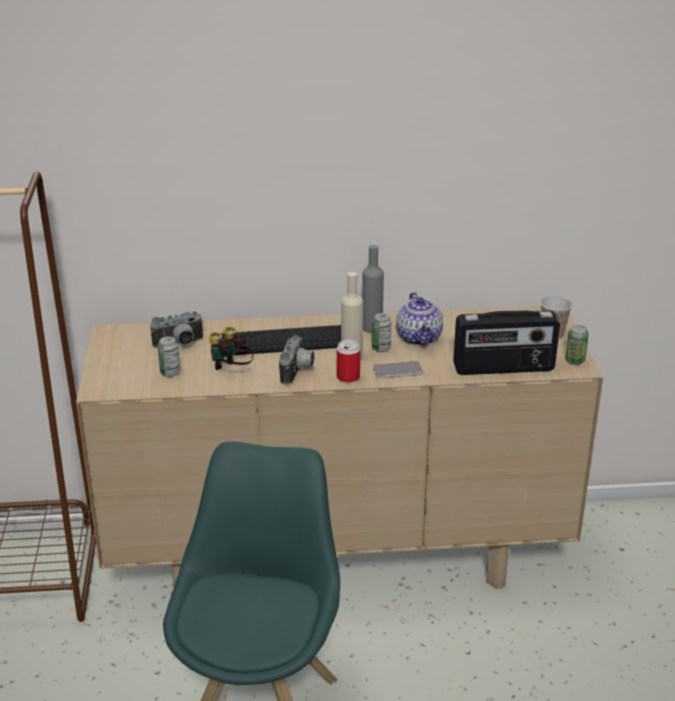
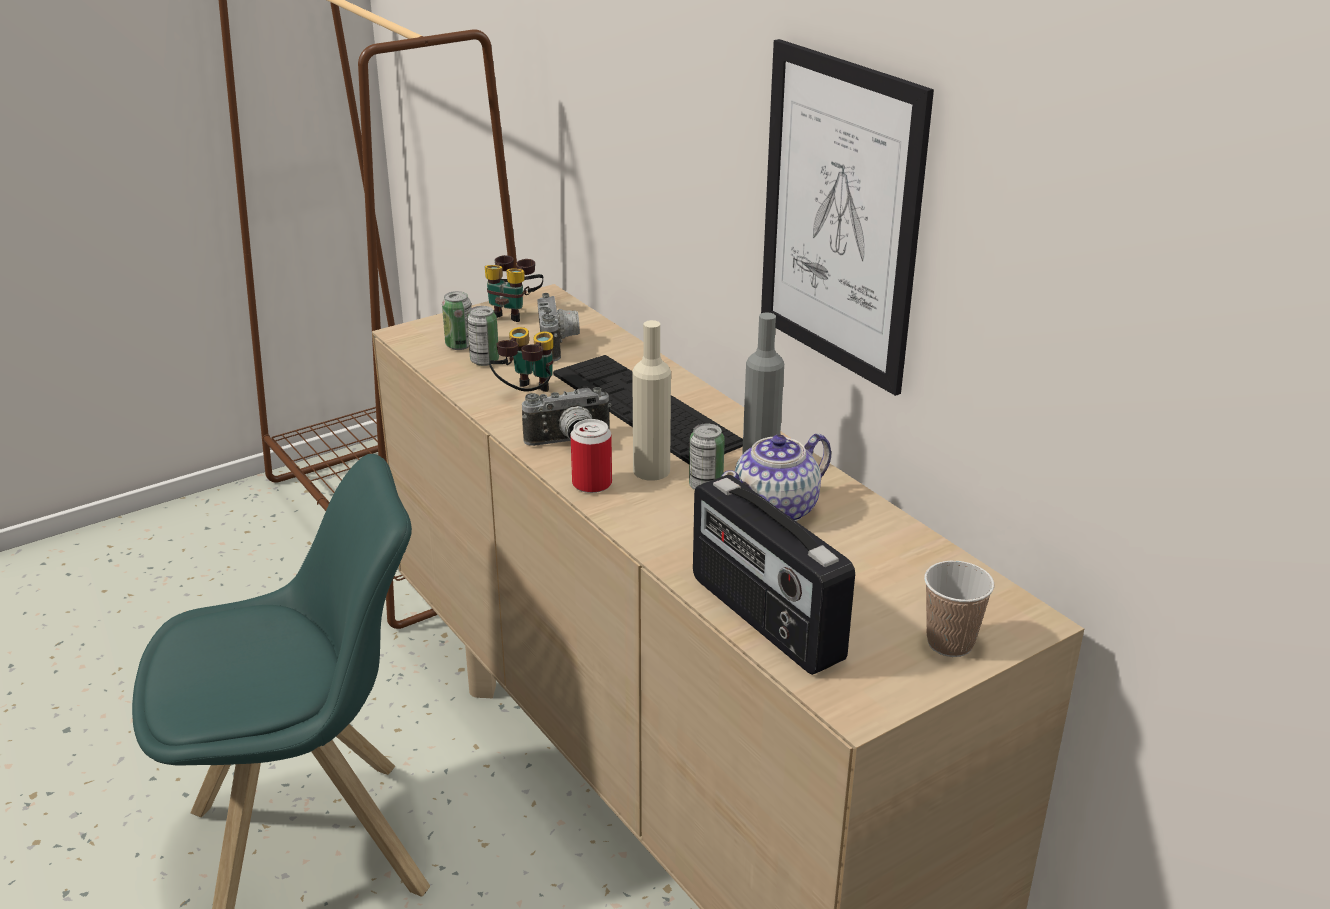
camera: 60 degrees right, 0 degrees up
(117, 347) = (514, 313): none -> binoculars
(179, 344) = (559, 345): camera -> camera turned 135 degrees counterclockwise
(374, 183) = (840, 216): none -> picture
(397, 370) = (653, 519): phone -> none
(575, 361) = (879, 695): can -> can (459, 345)

